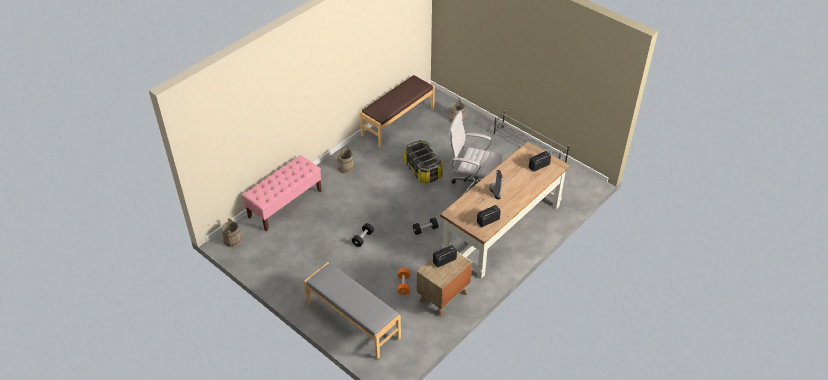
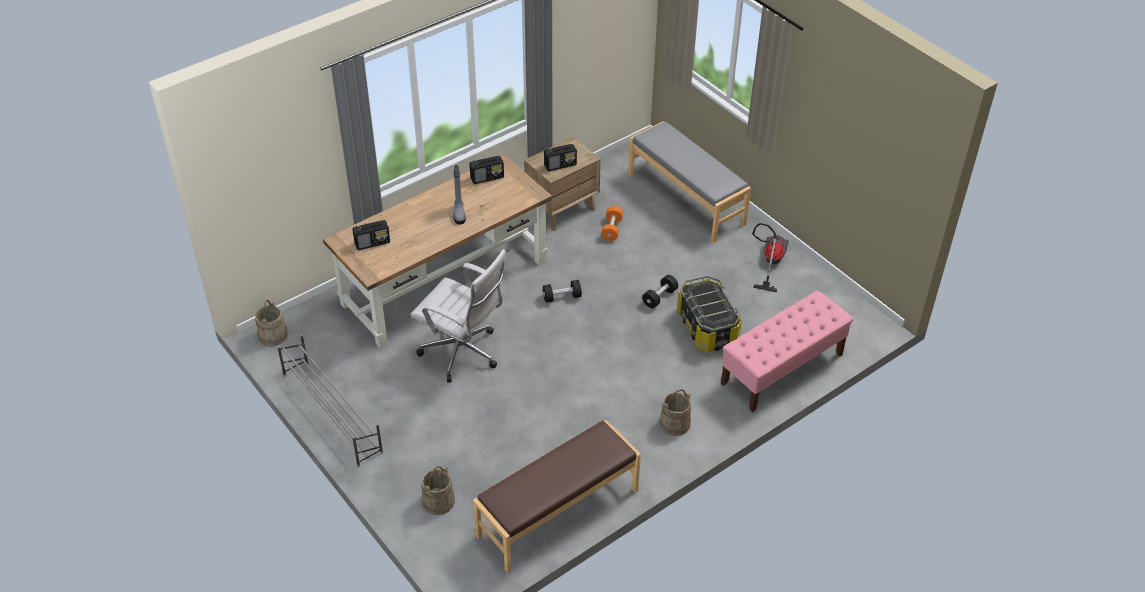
camera: 170 degrees left, 0 degrees up
(232, 240) = (861, 322): beige bucket -> beige bucket (273, 335)
(290, 275) = (769, 262): none -> vacuum cleaner
(423, 170) = (537, 397): storage box -> storage box (707, 327)

